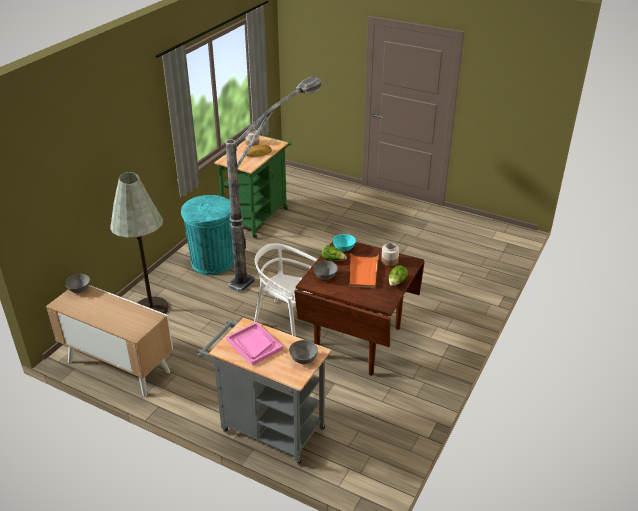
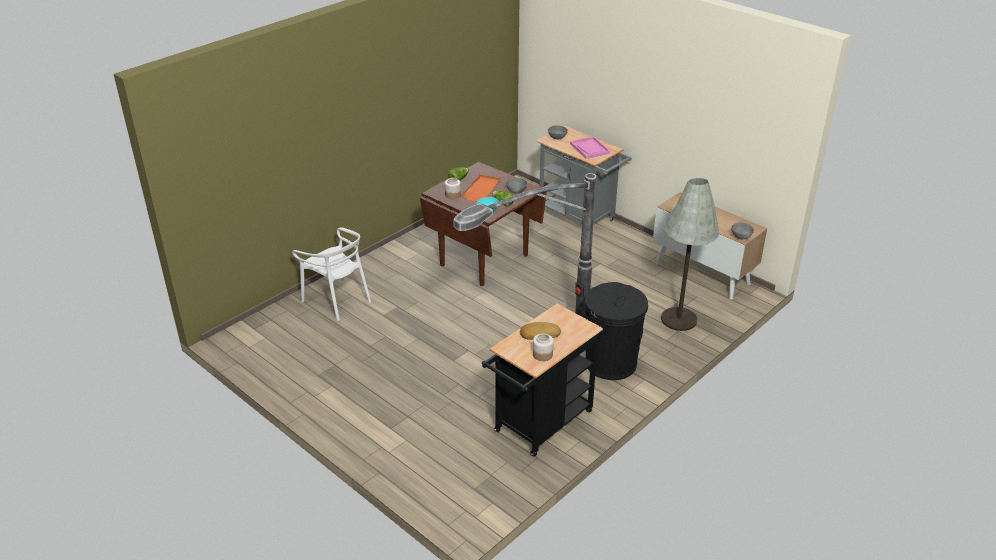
camera: 165 degrees left, 0 degrees up
(212, 262) = (610, 363): turquoise trash can -> black trash can
(258, 216) = (539, 425): green cart -> black cart
(287, 320) = (542, 287): white chair -> white chair (337, 300)

